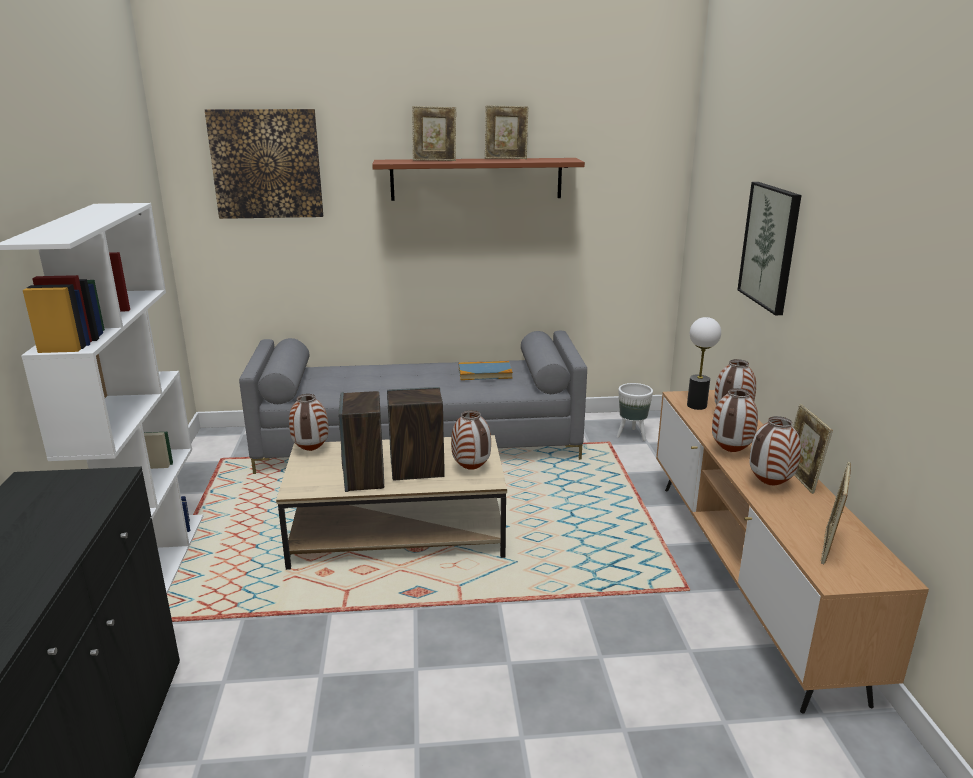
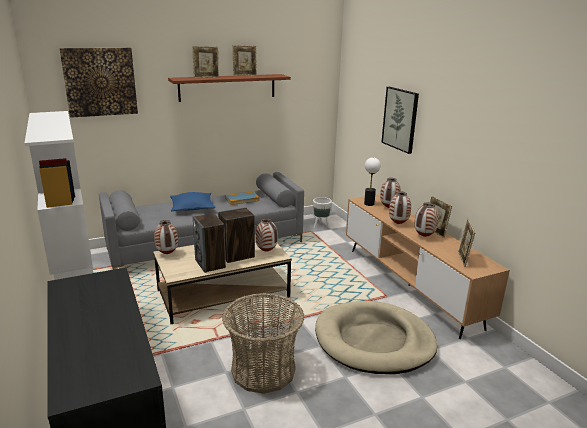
camera: 20 degrees left, 0 degrees up
(383, 687) = (263, 370): none -> basket
(397, 378) = (192, 207): none -> blue pillow
(616, 677) = (374, 341): none -> beige dog bed

